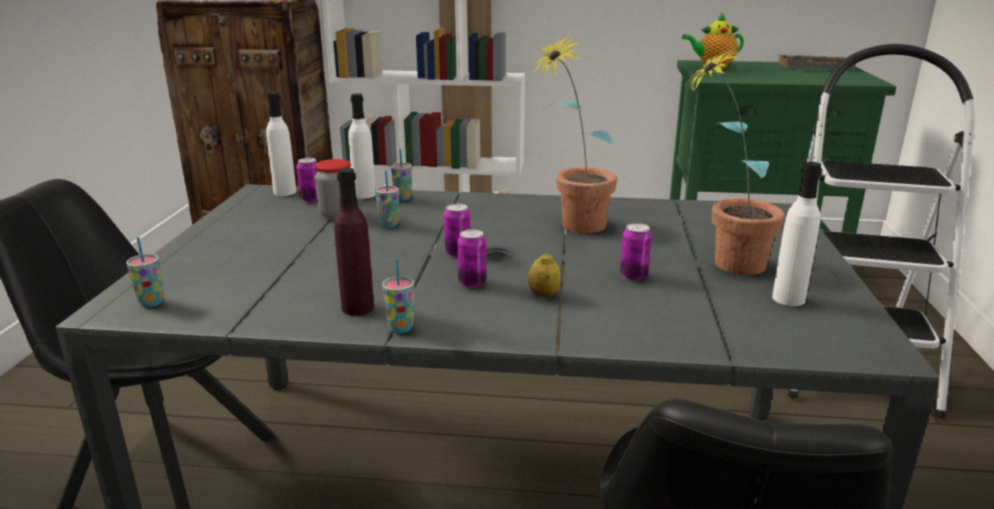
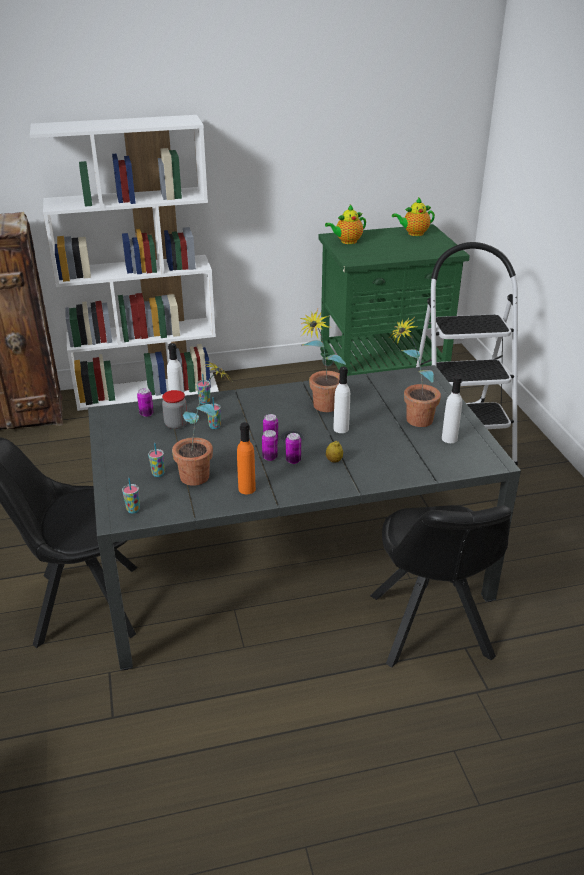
camera: 20 degrees left, 10 degrees up
(285, 192) = (123, 410): white bottle -> white bottle (341, 429)
(311, 277) = (204, 474): none -> potted plant
(357, 307) = (247, 489): purple bottle -> orange bottle
(401, 328) = (278, 496): cup -> cup (158, 474)
(633, 276) = (371, 438): can -> can (270, 457)
(815, 67) = (414, 233): grey tray -> teapot

